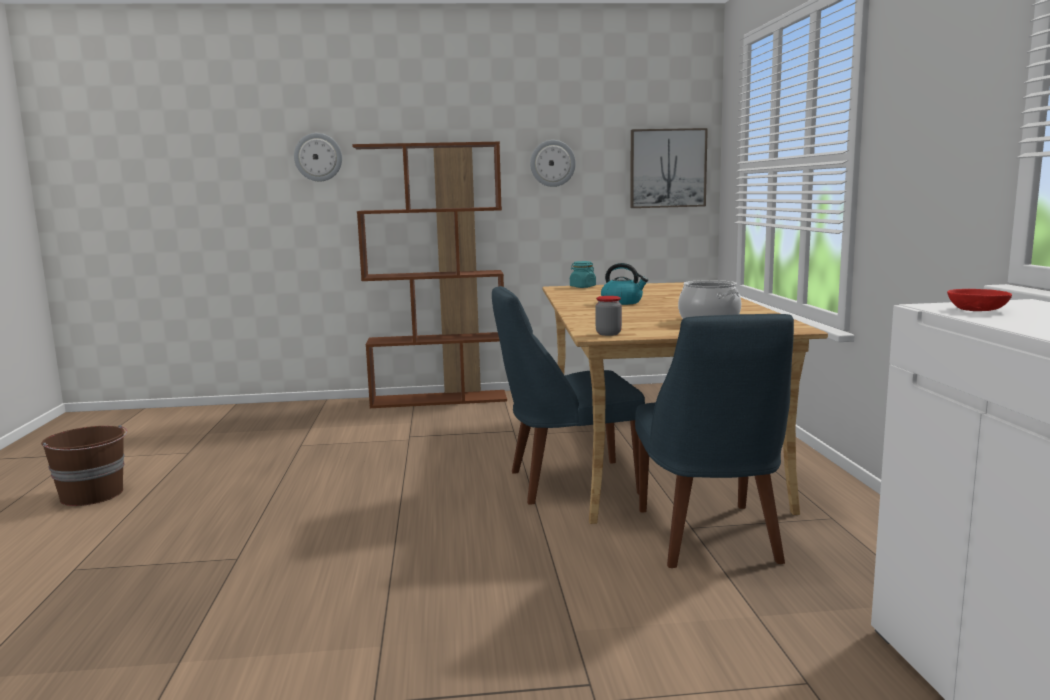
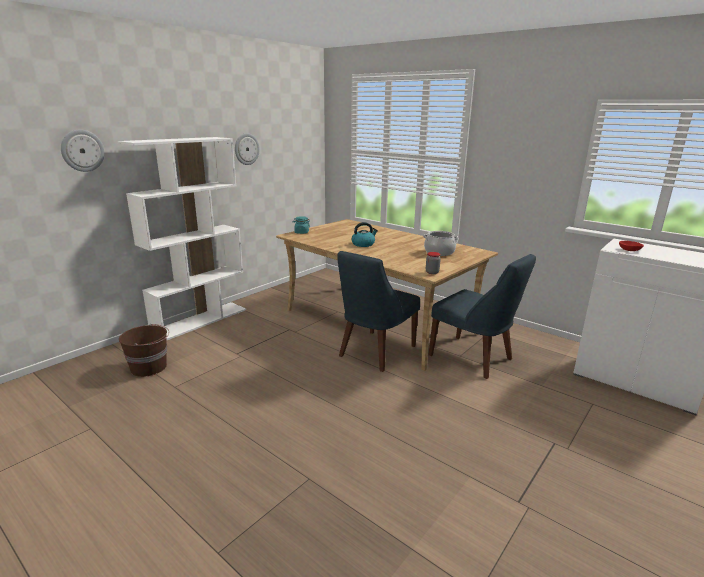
camera: 45 degrees left, 10 degrees up
(93, 495) = (86, 499): brown bucket -> brown bucket (149, 367)
(439, 399) = (200, 320): brown bookcase -> white bookcase
(667, 168) = (303, 149): picture -> none

